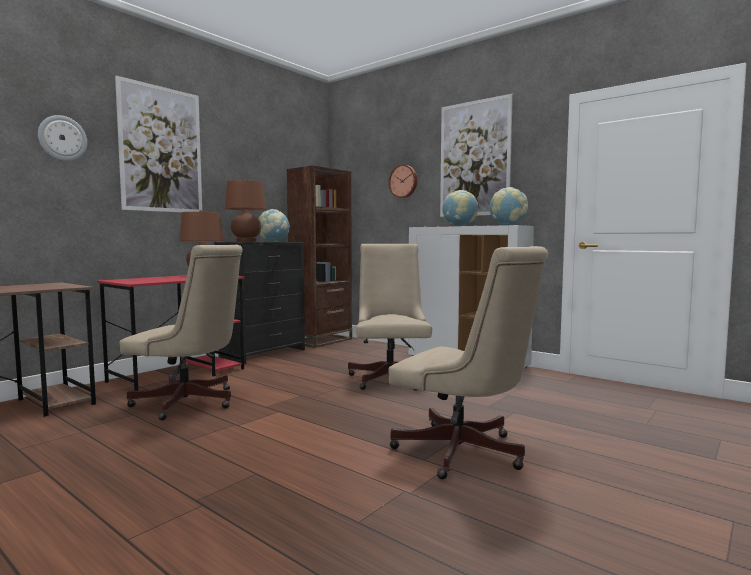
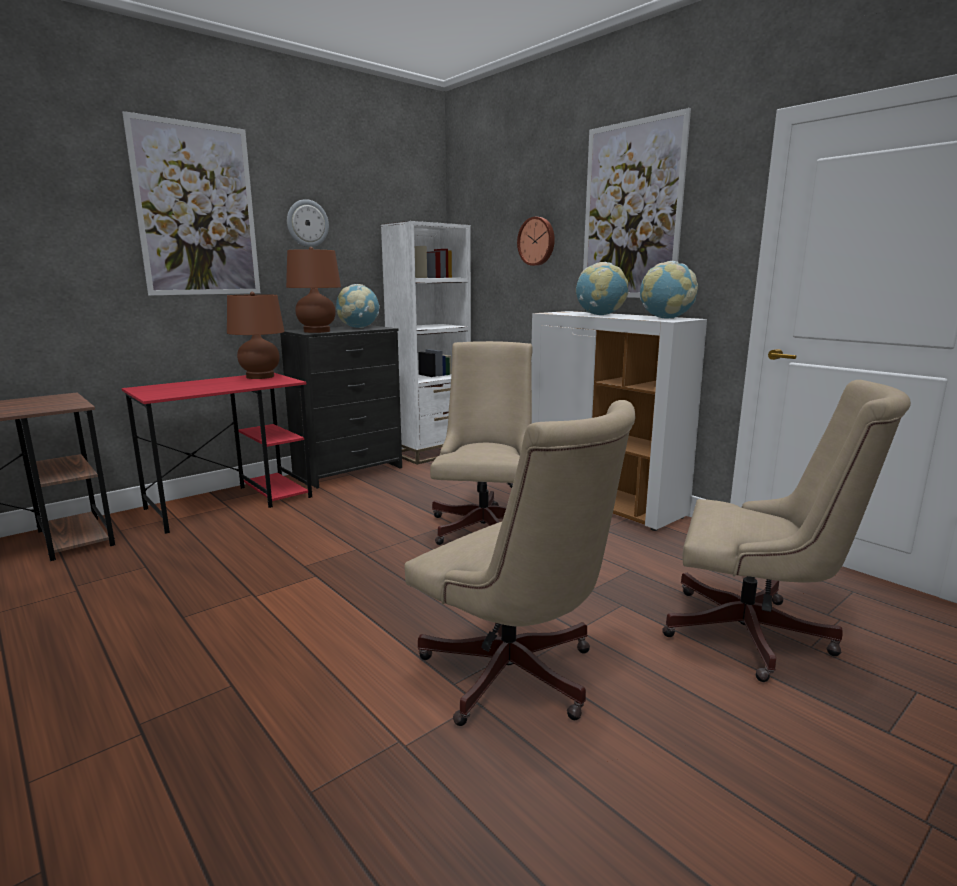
camera: 10 degrees right, 10 degrees up
(62, 138) = (58, 206): wall clock -> wall clock (307, 223)
(190, 403) = (219, 553): beige office chair -> beige office chair (757, 636)
(321, 341) = (431, 452): brown bookcase -> white bookcase

